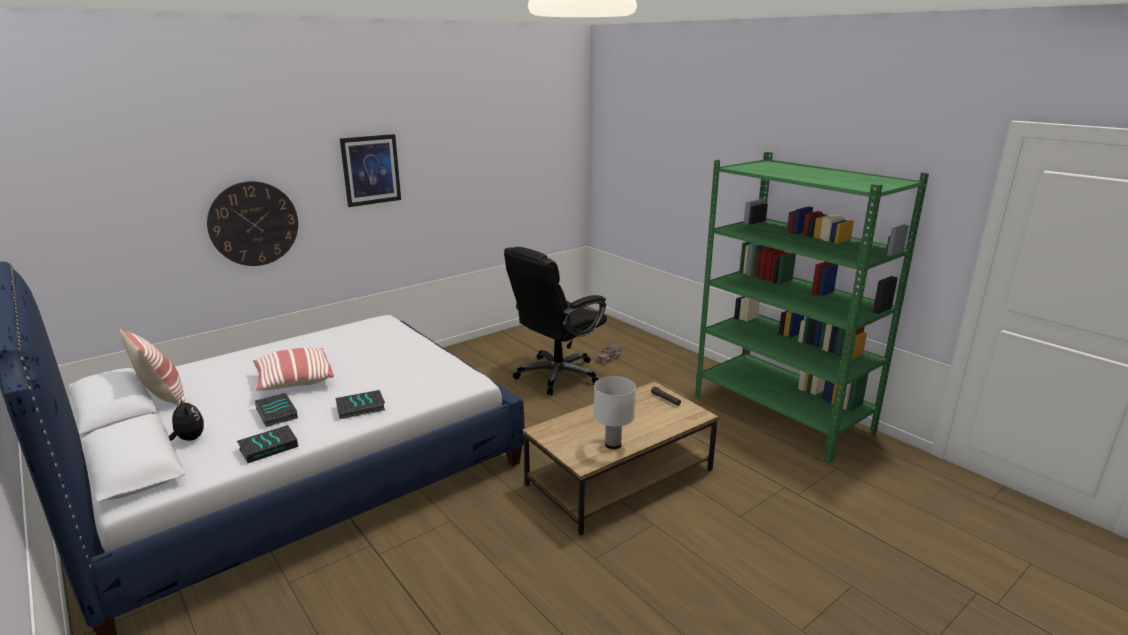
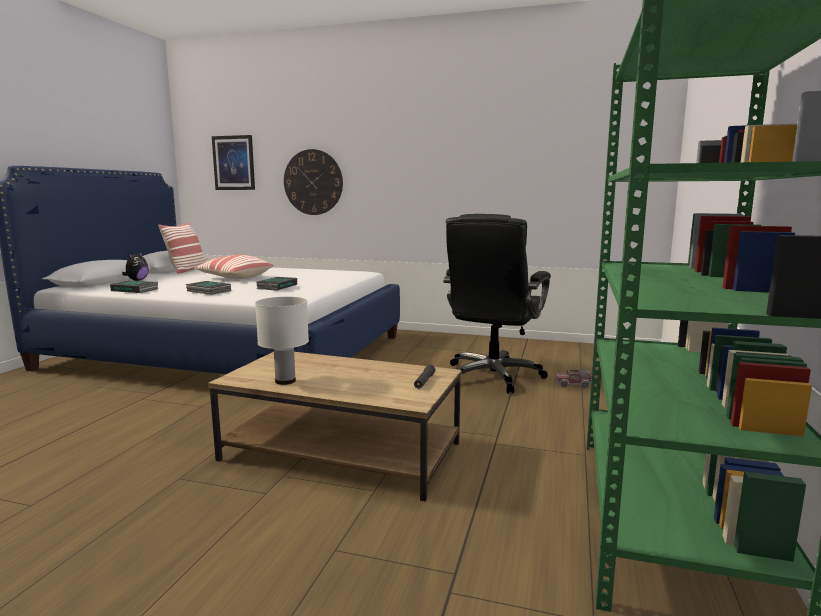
camera: 55 degrees right, 10 degrees down
(275, 413) = (183, 282): book -> book (276, 286)
(371, 170) = (405, 149): picture -> picture (234, 163)
(558, 375) = (493, 375): black office chair -> black office chair turned 75 degrees counterclockwise

